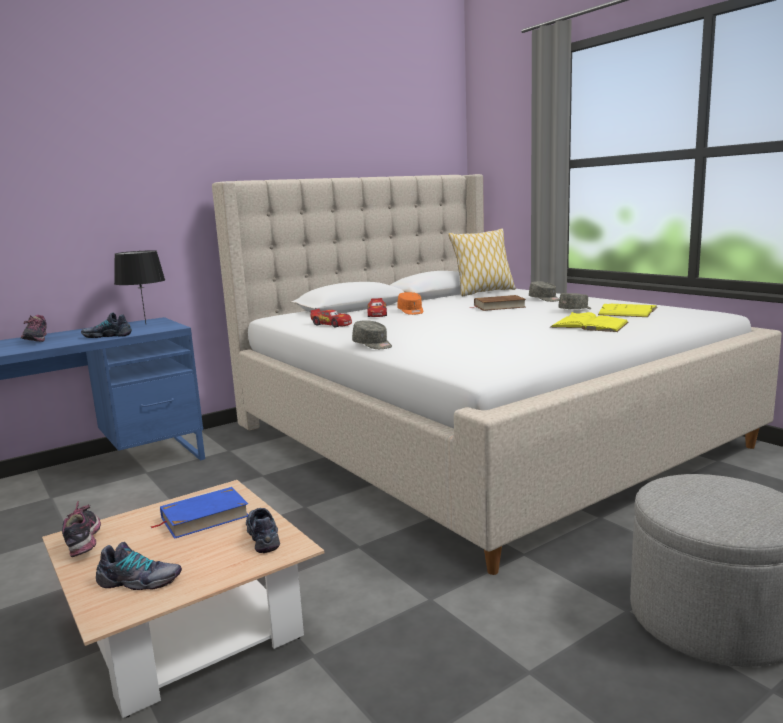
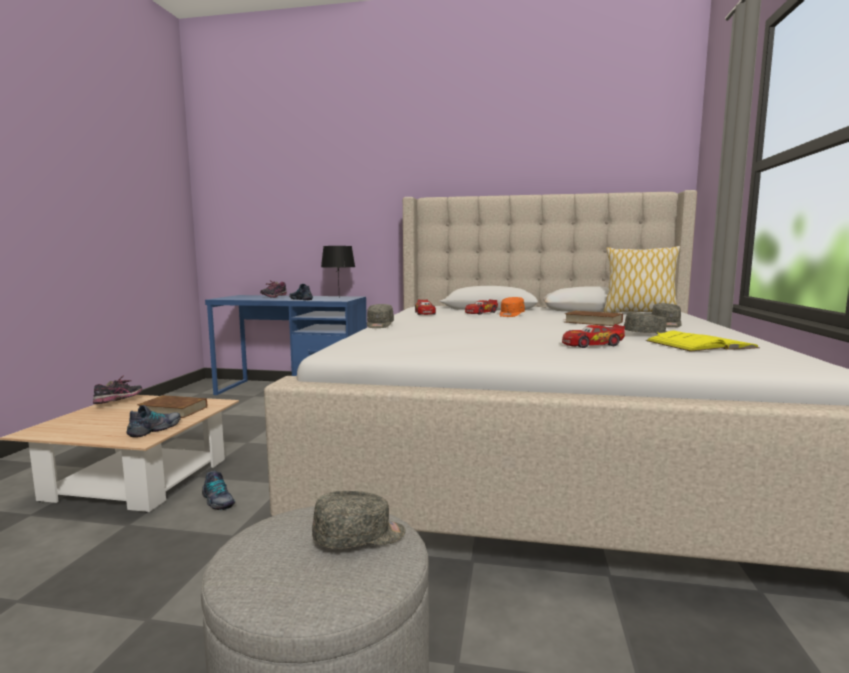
camera: 45 degrees right, 5 degrees down
(139, 582) = (75, 425): shoe -> shoe (217, 501)
(204, 517) = (173, 410): blue book -> brown book
(589, 325) = (591, 345): yellow book -> toy car
(716, 486) = (360, 537): none -> grey cap

